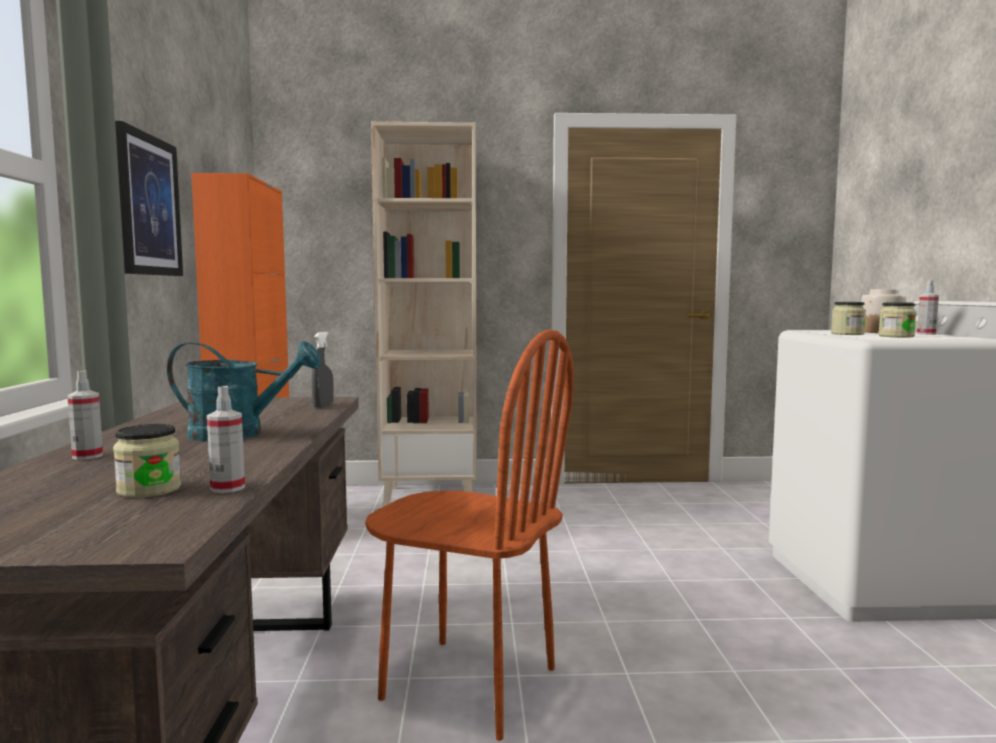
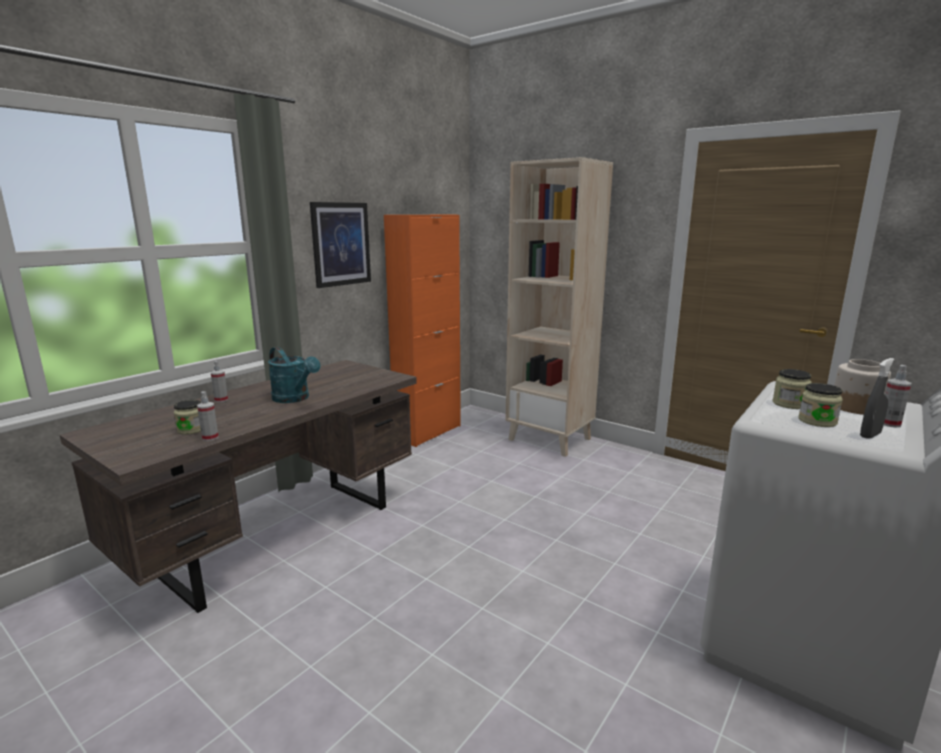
camera: 40 degrees right, 10 degrees up
(323, 405) = (379, 382): grey spray bottle -> grey spray bottle (870, 435)
(469, 684) = (397, 571): brown chair -> none

